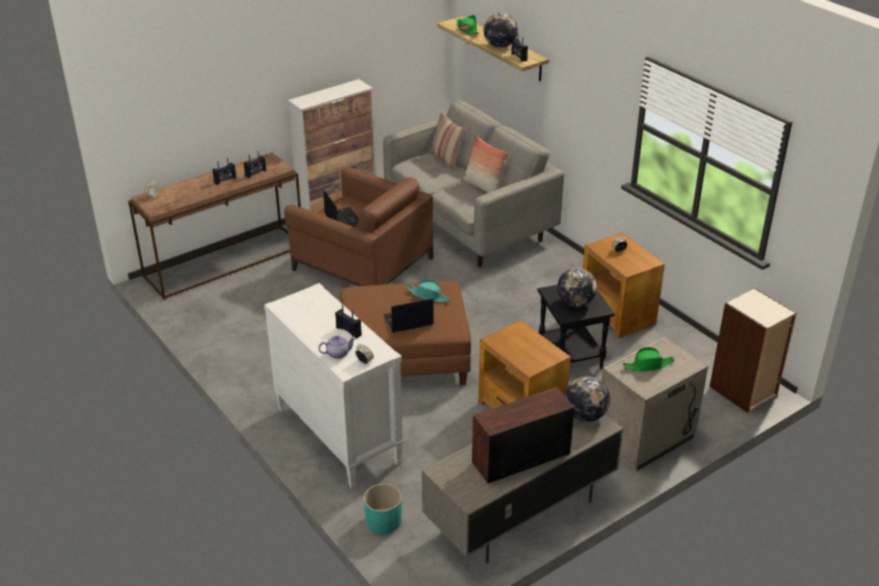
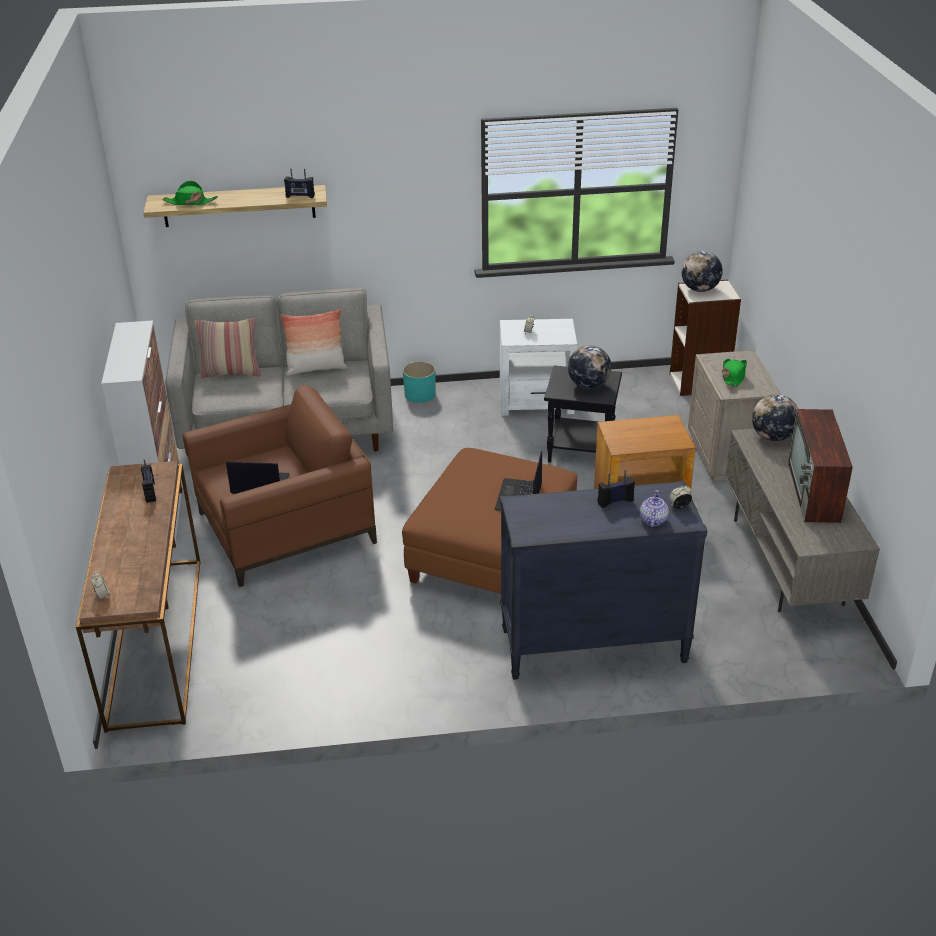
camera: 60 degrees left, 0 degrees up
(225, 180) = (137, 521): radio -> none
(337, 436) = (592, 646): white dresser -> black dresser
(384, 521) = (750, 654): turquoise planter -> turquoise planter (420, 394)
(429, 296) = (484, 470): turquoise hat -> none
(499, 46) = (258, 198): globe -> globe (700, 289)
(617, 314) = (537, 401): brown side table -> white side table

